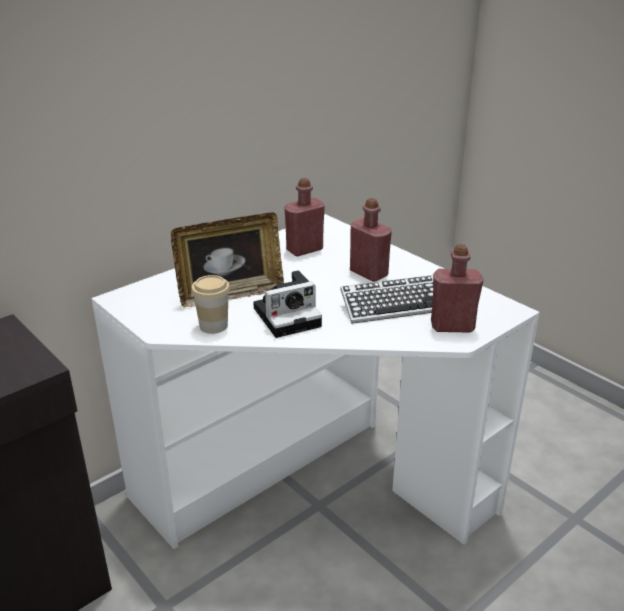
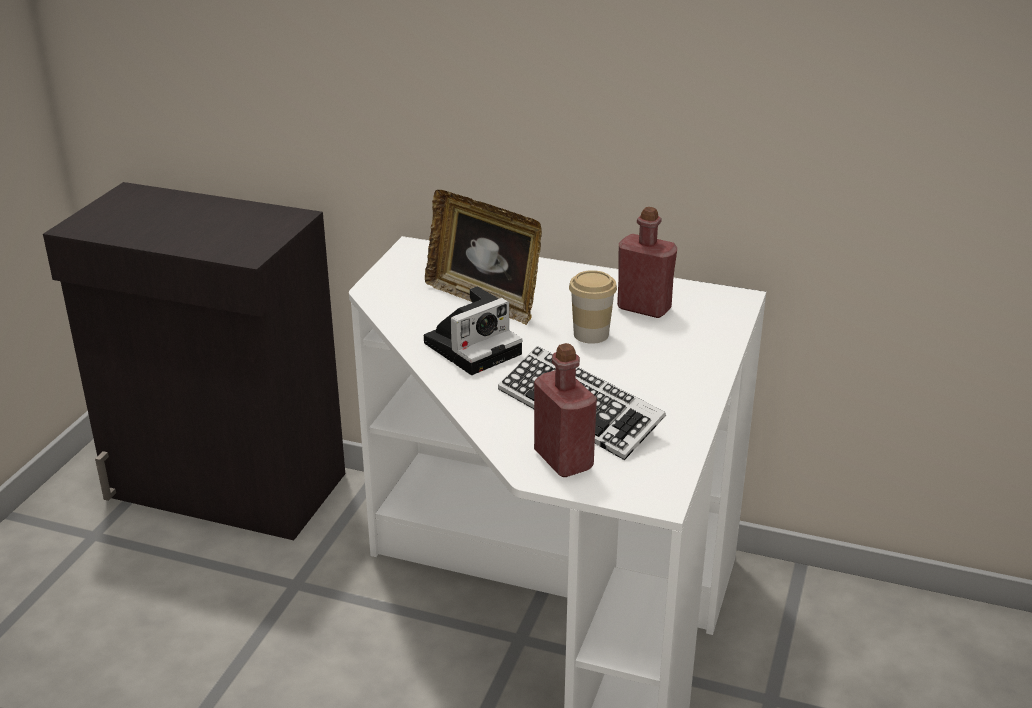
camera: 60 degrees right, 0 degrees up
(213, 326) = (411, 312): cup -> cup (591, 334)
(289, 316) = (474, 347): camera -> camera turned 75 degrees counterclockwise
(368, 273) = (634, 367): red bottle -> none

